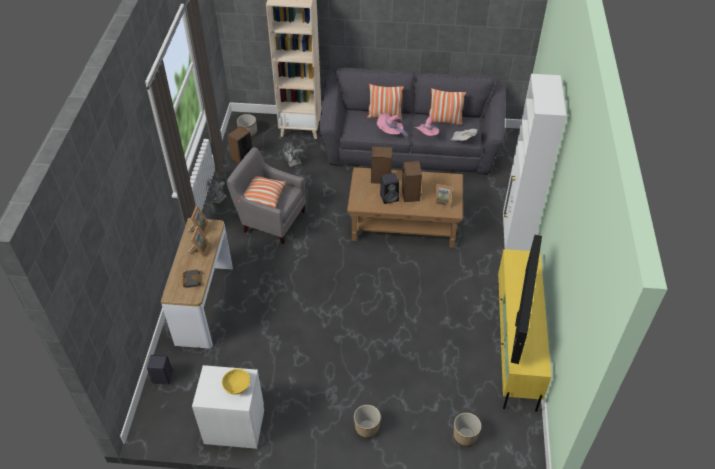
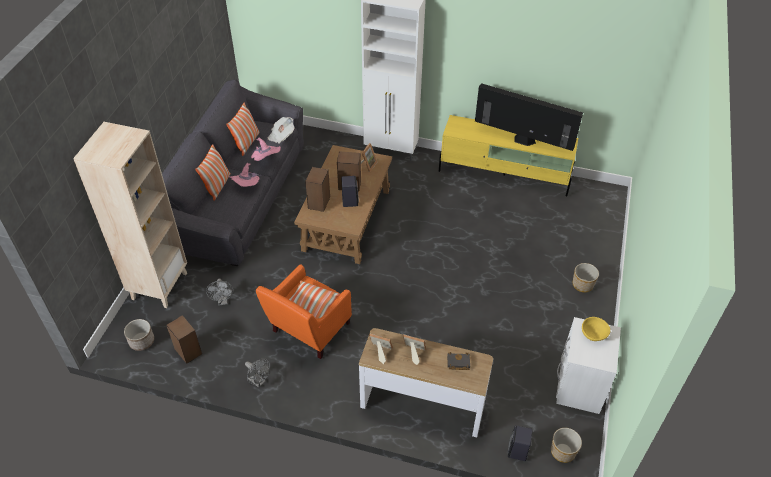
camera: 80 degrees left, 0 degrees up
(271, 219) = (308, 330): grey armchair -> orange armchair
(465, 436) = (591, 223): planter -> planter (563, 451)

